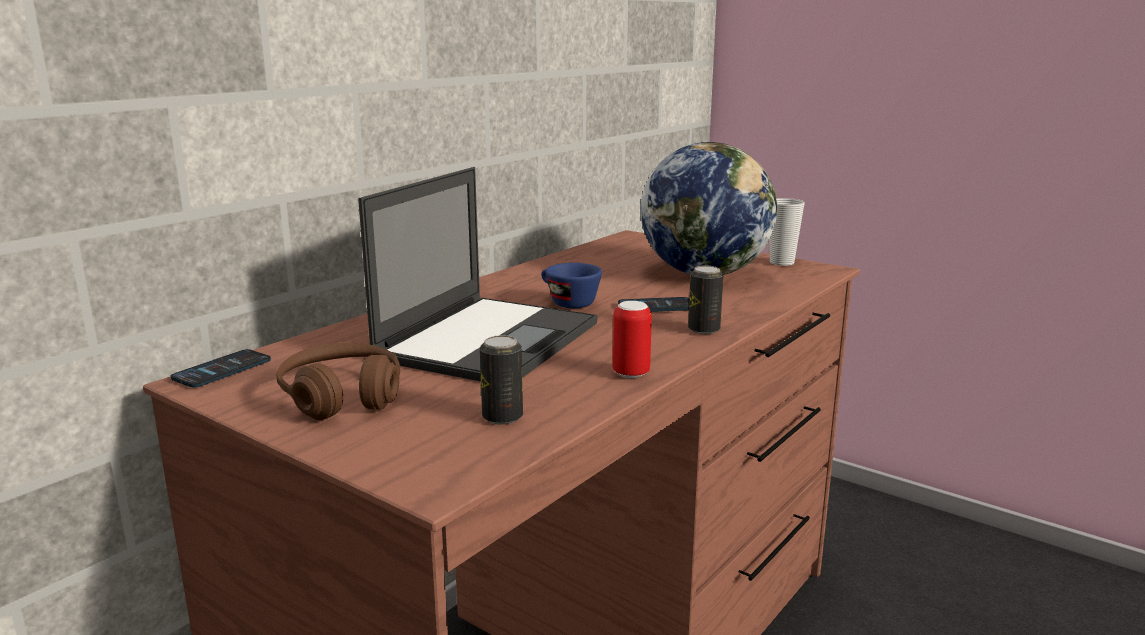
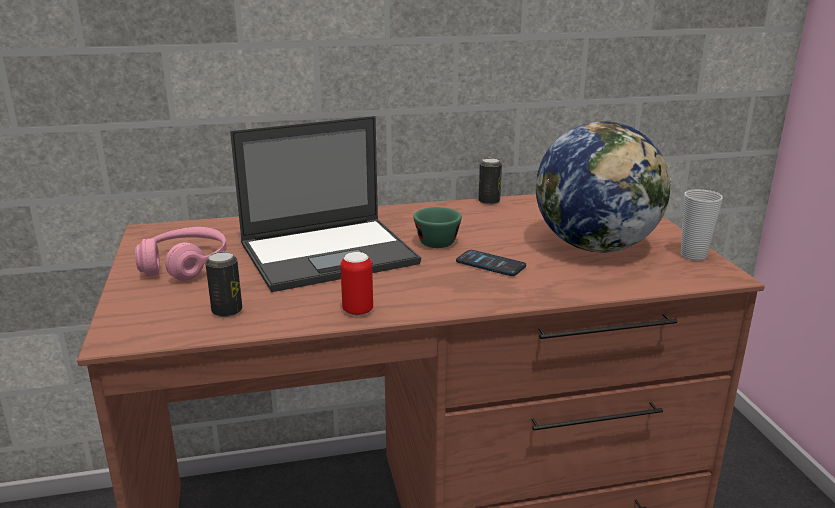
camera: 40 degrees right, 5 degrees up
(222, 370) = (169, 227): phone -> none
(342, 397) = (184, 265): brown headphones -> pink headphones
(567, 302) = (435, 240): blue cup -> green cup
(704, 330) = (482, 296): can -> can (489, 201)

